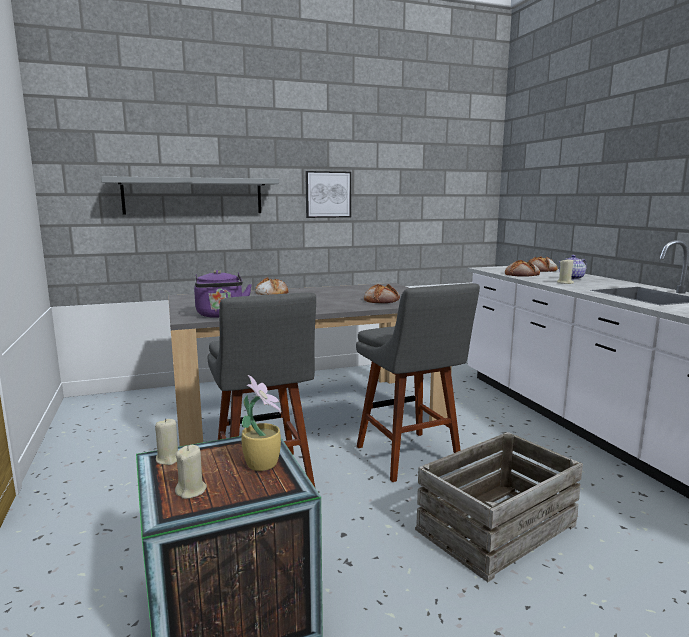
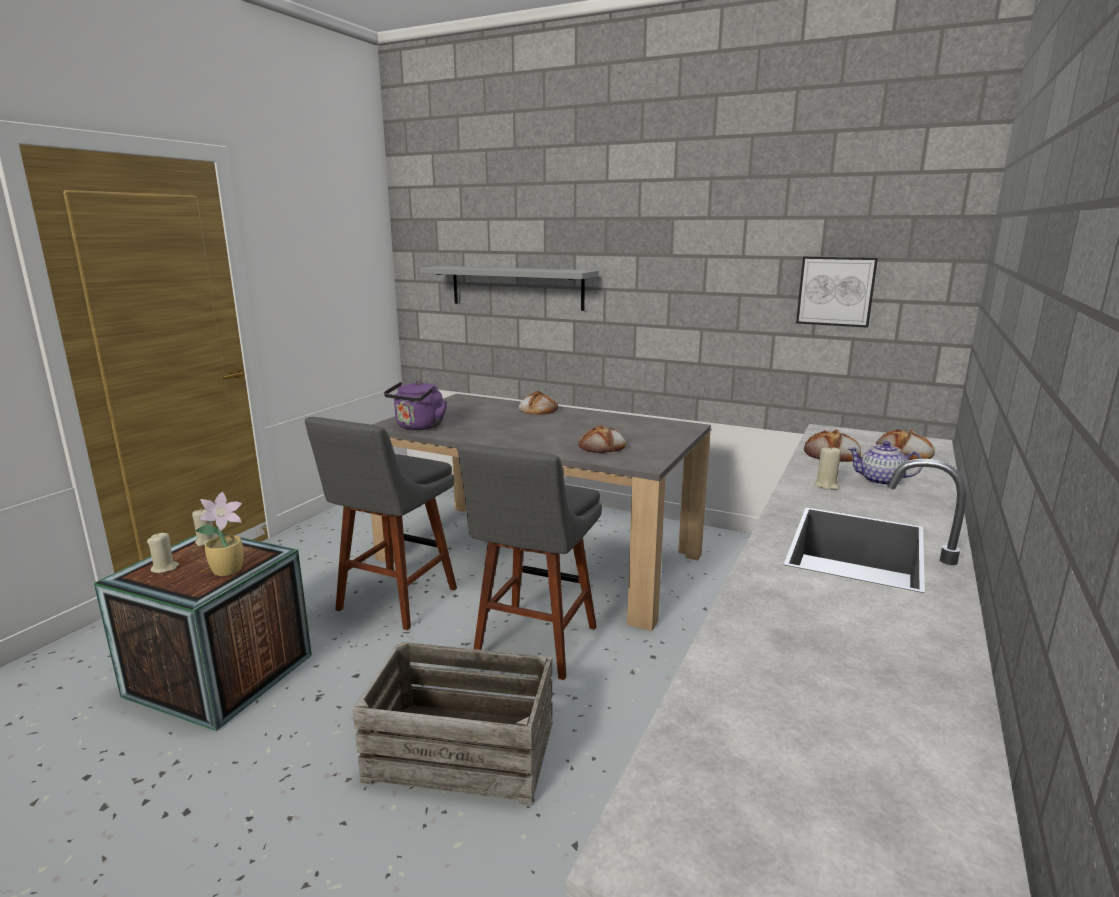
camera: 45 degrees right, 5 degrees up
(328, 194) = (667, 291): picture -> picture (835, 291)

